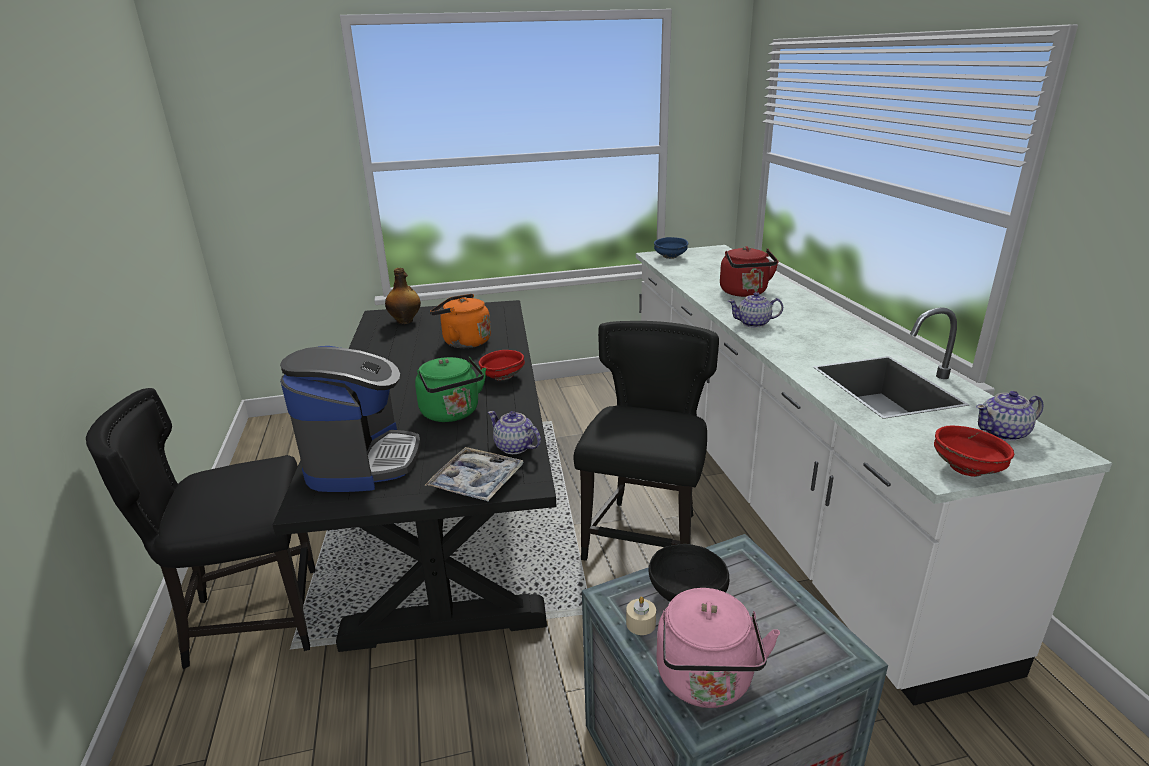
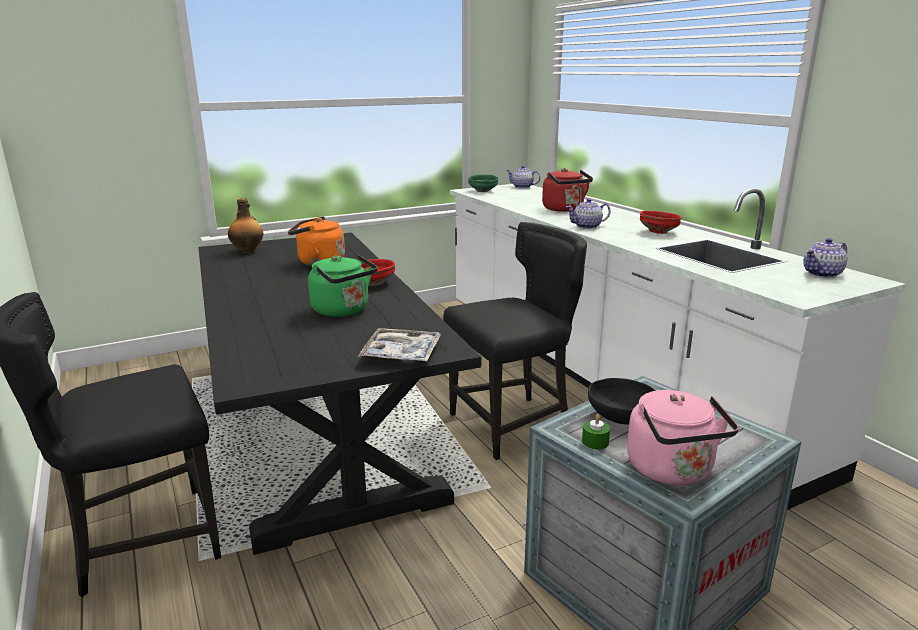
camera: 15 degrees left, 5 degrees down
(362, 461) = (276, 349): coffee machine -> none
(515, 447) = (420, 328): teapot -> teapot (522, 187)
(641, 623) = (595, 442): beige candle -> green candle
(645, 536) = (513, 424): black chair -> black chair turned 60 degrees clockwise
(670, 257) = (483, 191): blue bowl -> green bowl
(968, 469) = (814, 294): red bowl -> red bowl (659, 232)

